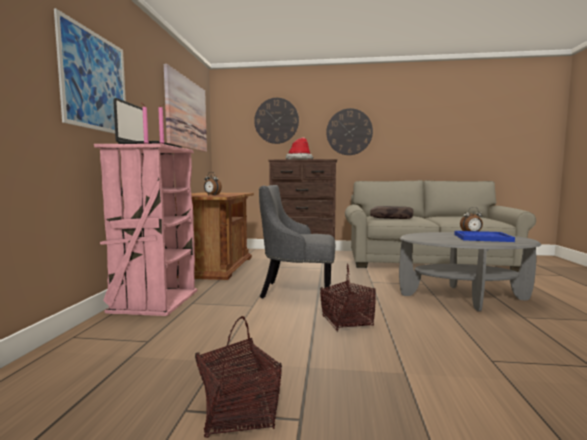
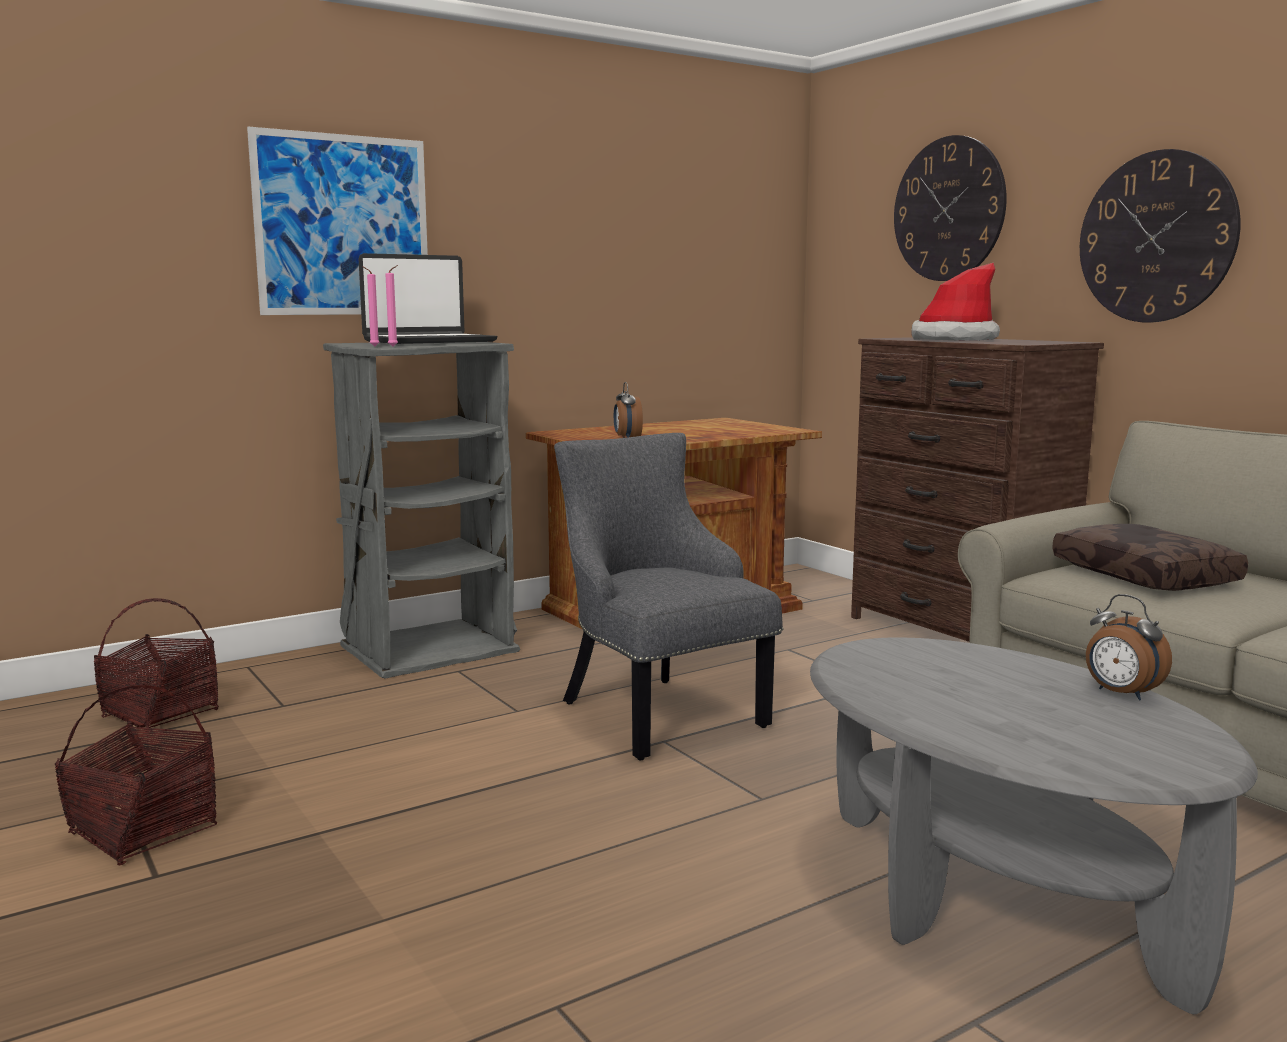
camera: 50 degrees right, 5 degrees up
(155, 301) = (430, 648): pink bookcase -> grey bookcase
(186, 113) = (672, 223): picture -> none
(347, 321) = (563, 806): basket -> basket (161, 714)
(482, 238) = (1053, 715): blue tray -> none

